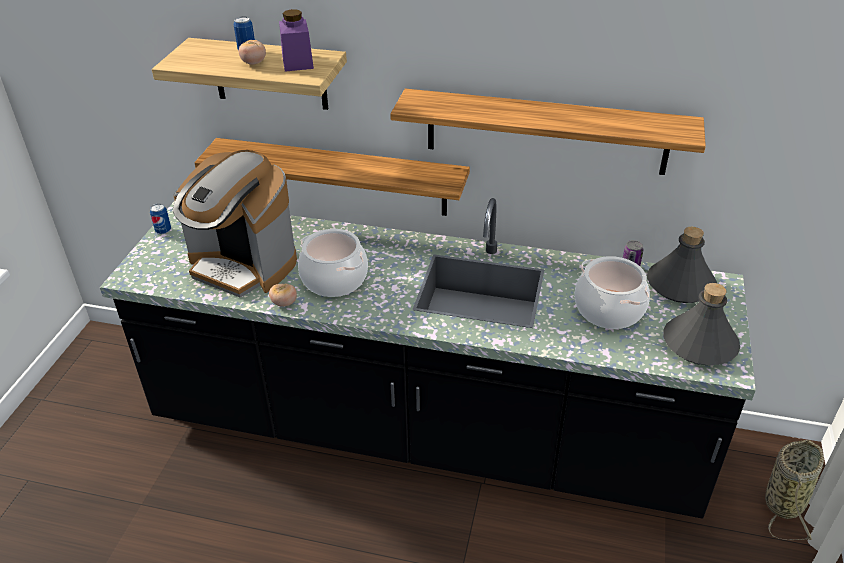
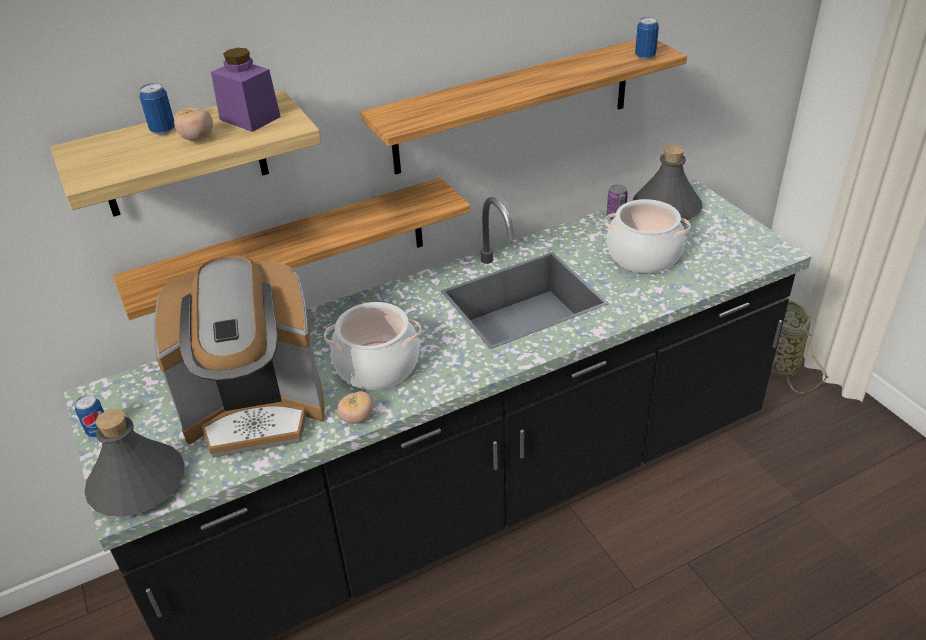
camera: 40 degrees left, 0 degrees up
(667, 132) = (645, 56): none -> can
(699, 345) = (737, 245): grey bottle -> grey bottle (137, 485)

